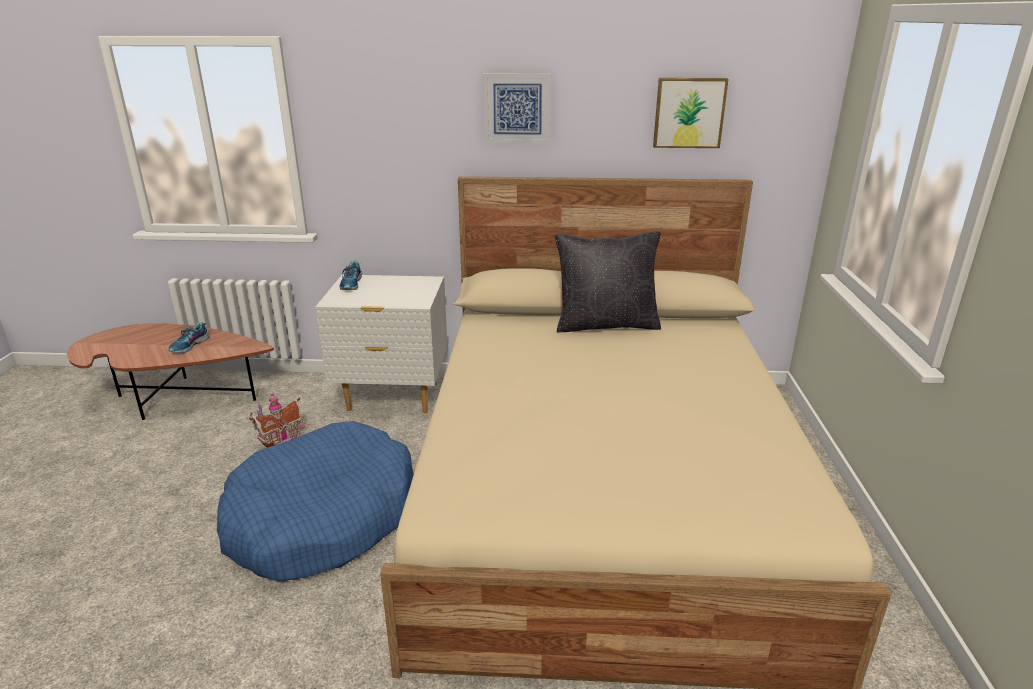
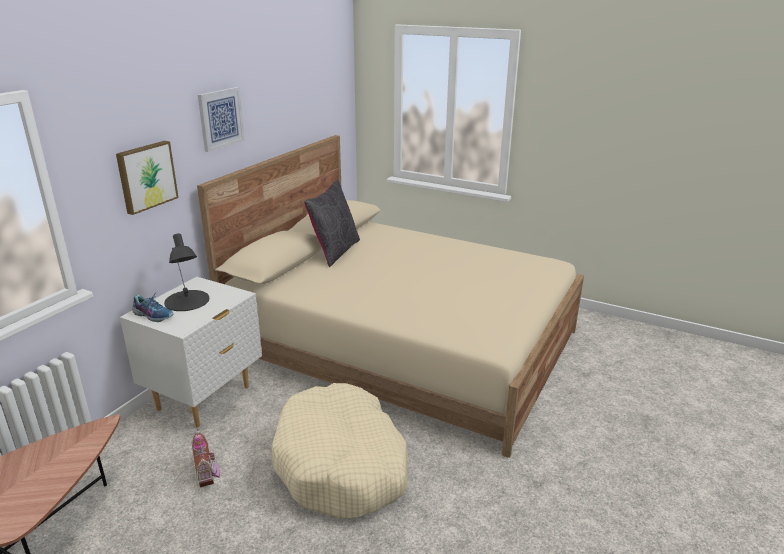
camera: 65 degrees left, 0 degrees up
(190, 345) = (34, 472): shoe -> none
(322, 518) = (342, 464): blue dog bed -> beige dog bed
(388, 287) = (186, 301): none -> black table lamp
(689, 113) = (303, 99): picture -> picture (146, 176)

